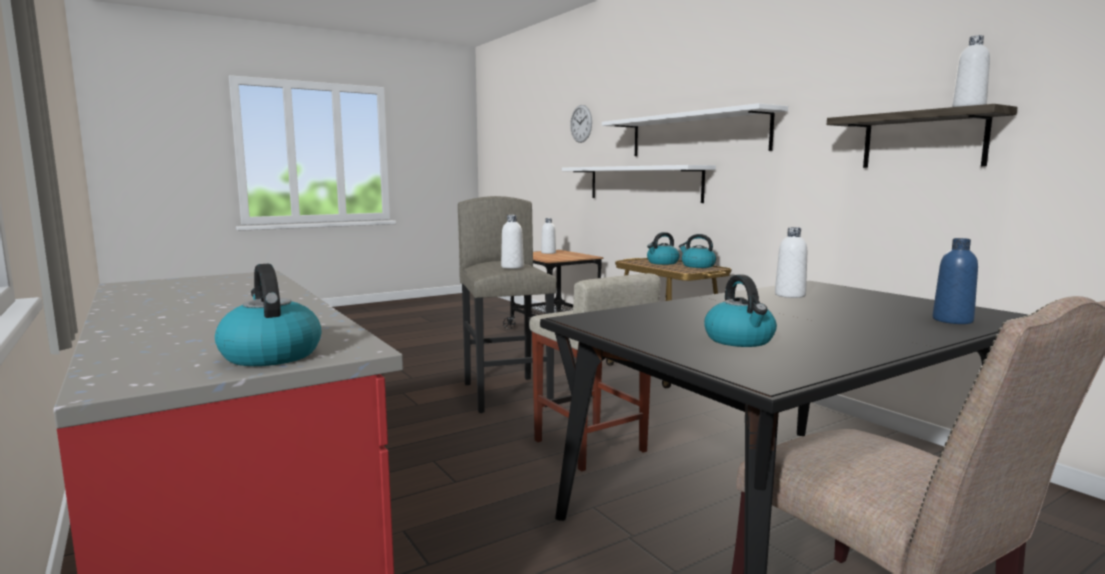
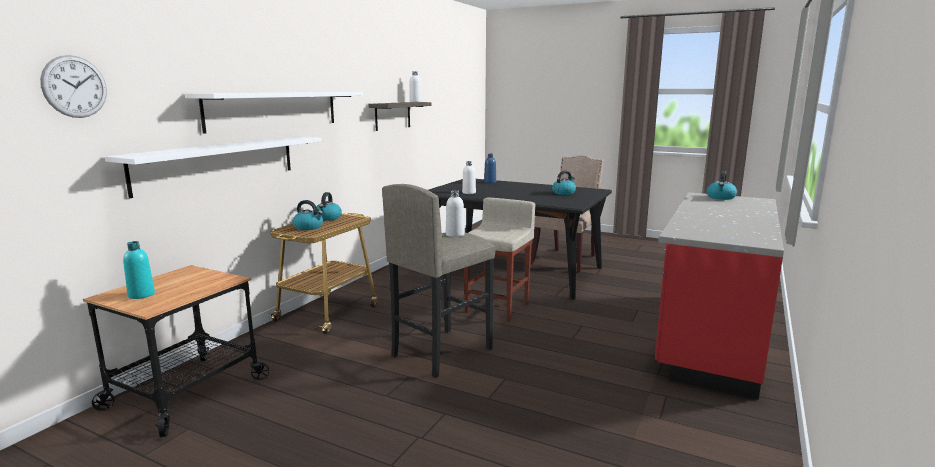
camera: 120 degrees left, 5 degrees up
(548, 253) = (141, 295): white bottle -> turquoise bottle

